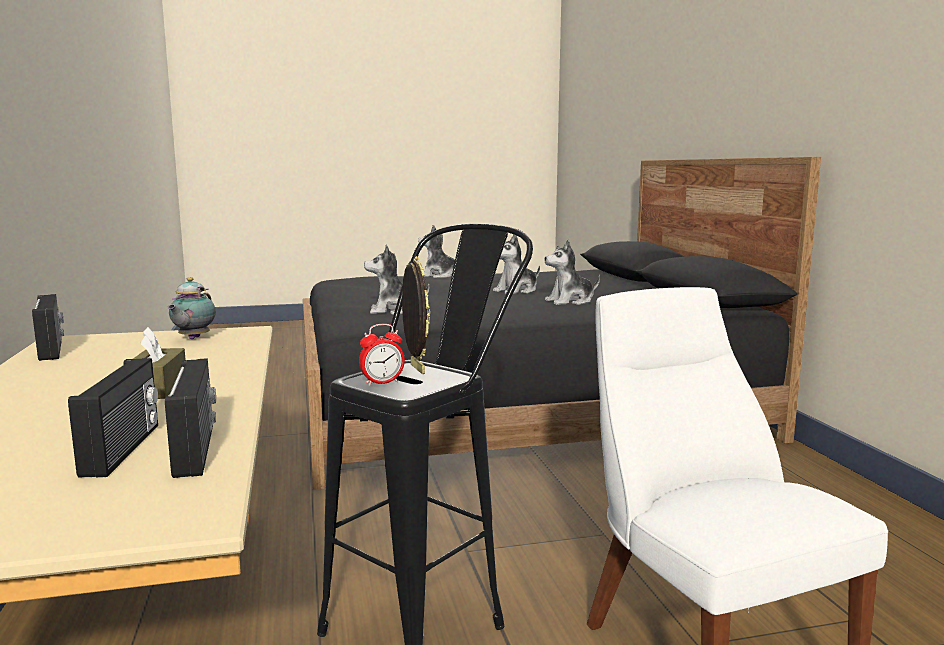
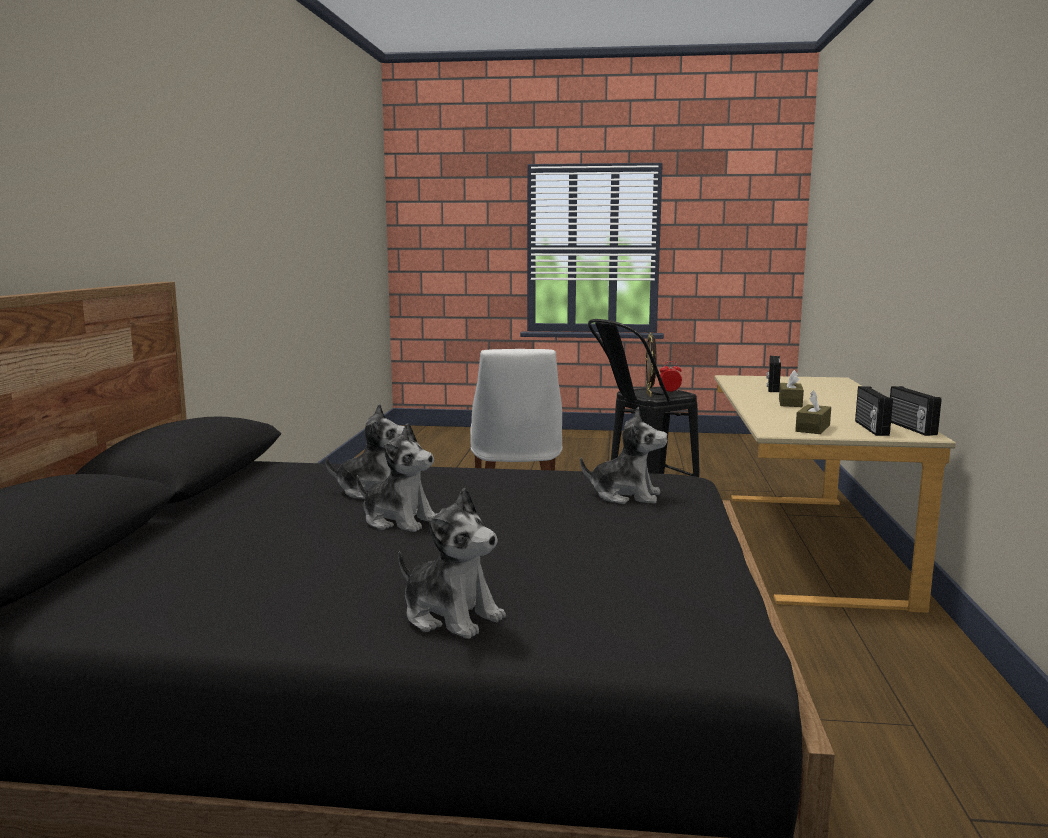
camera: 160 degrees left, 0 degrees up
(192, 338) = (812, 428): teapot -> brown tissue box
(197, 449) = (743, 386): radio -> radio (870, 428)
(516, 291) = (399, 521): plush toy -> plush toy turned 45 degrees clockwise

